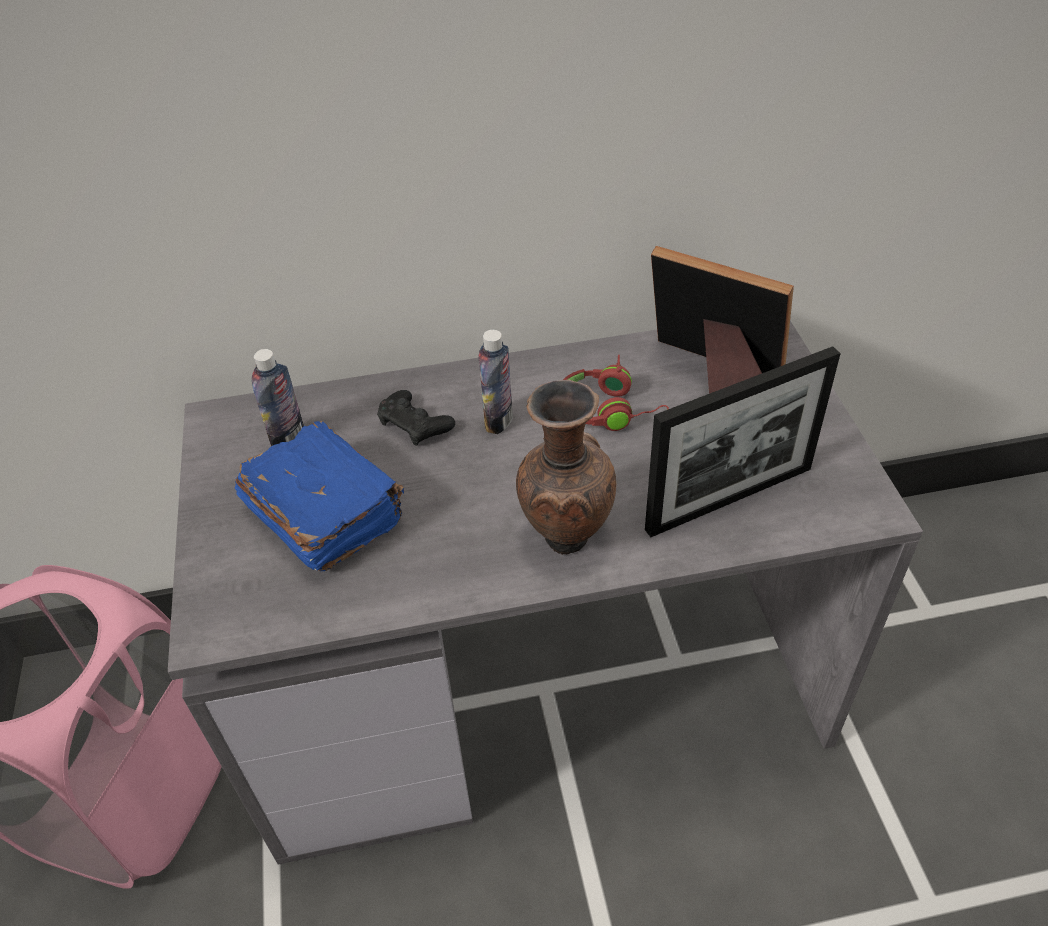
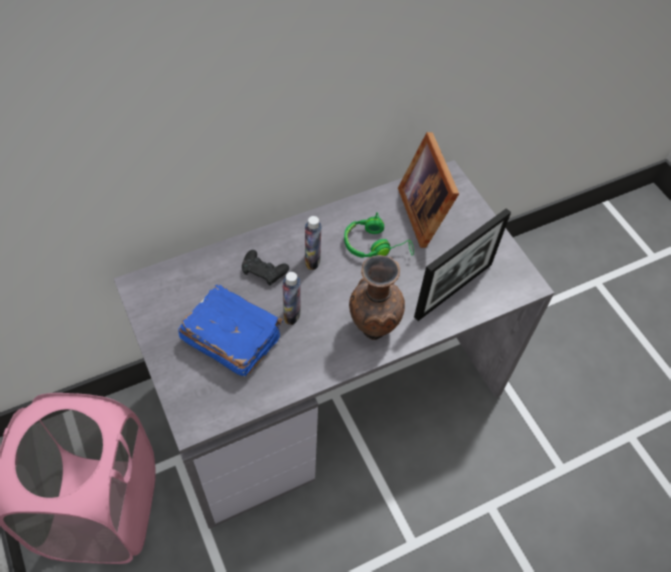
camera: 20 degrees left, 10 degrees up
(288, 439) = (190, 292): bottle -> bottle (292, 314)
(611, 412) = (375, 245): red headphones -> green headphones
(713, 376) = (426, 212): picture frame -> picture frame turned 120 degrees counterclockwise

